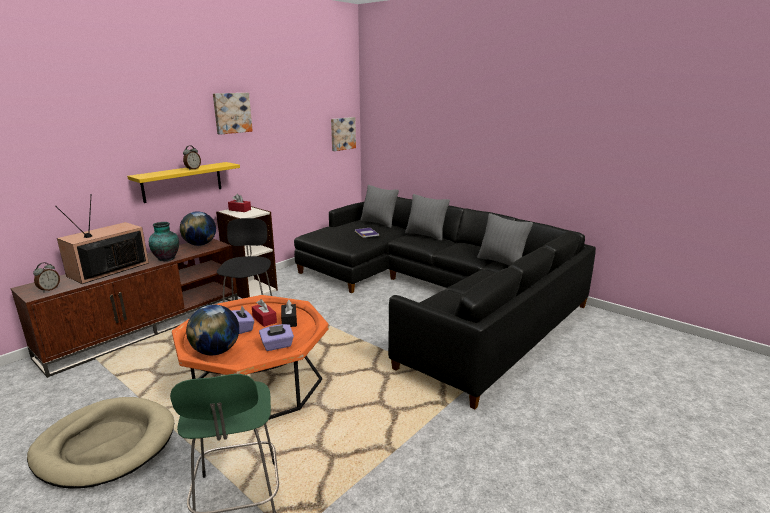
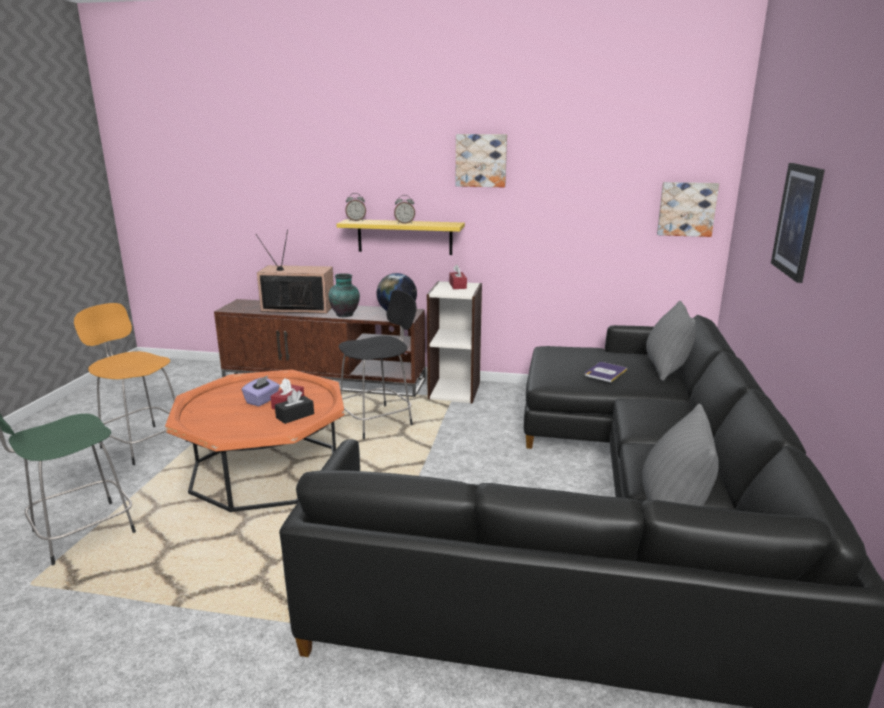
camera: 60 degrees right, 0 degrees up
(49, 289) = (242, 308): alarm clock -> alarm clock (356, 220)
(106, 445) = (143, 443): beige dog bed -> orange stool
(216, 351) = (206, 406): globe -> none
(277, 345) = (233, 428): purple tissue box -> none
(426, 235) = (682, 413): grey pillow -> none
(450, 128) = (797, 220): none -> picture

